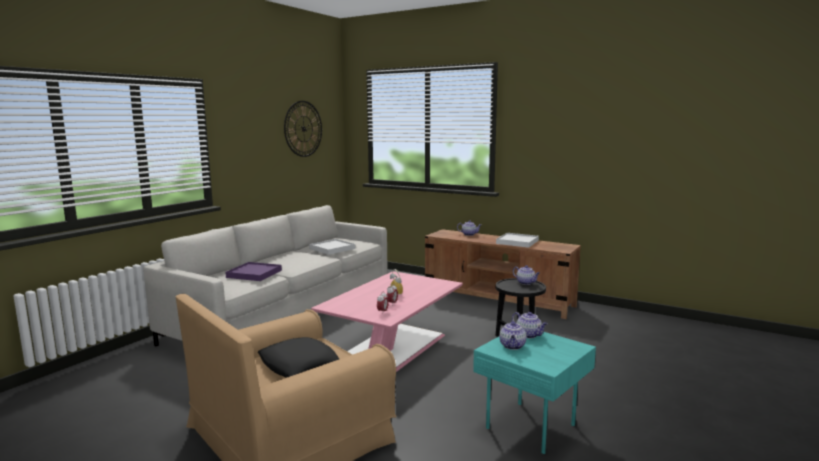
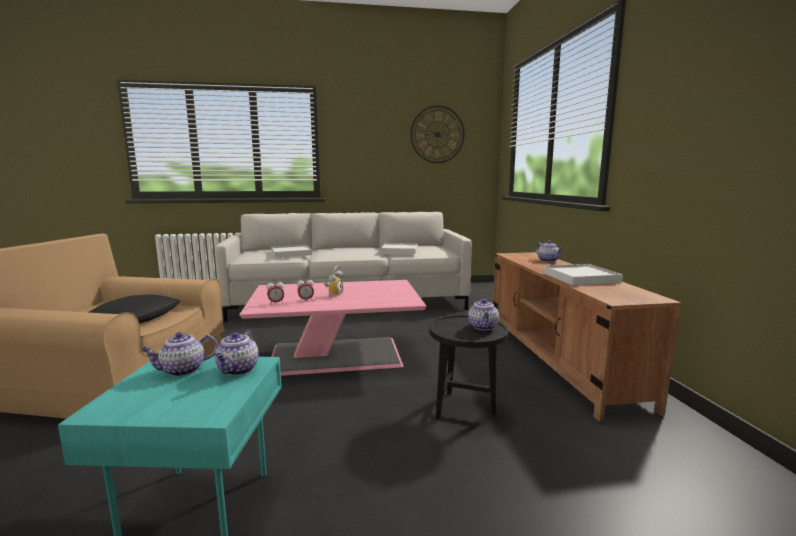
camera: 50 degrees right, 0 degrees up
(254, 274) = (291, 253): purple tray -> white tray

